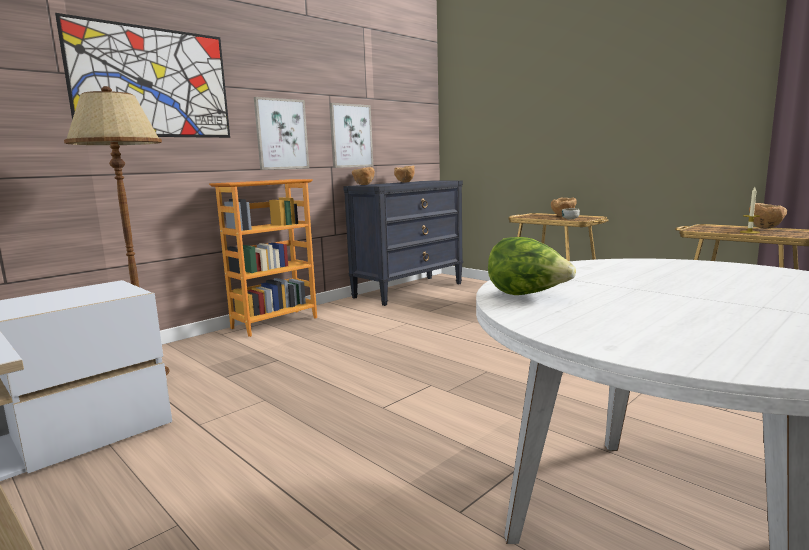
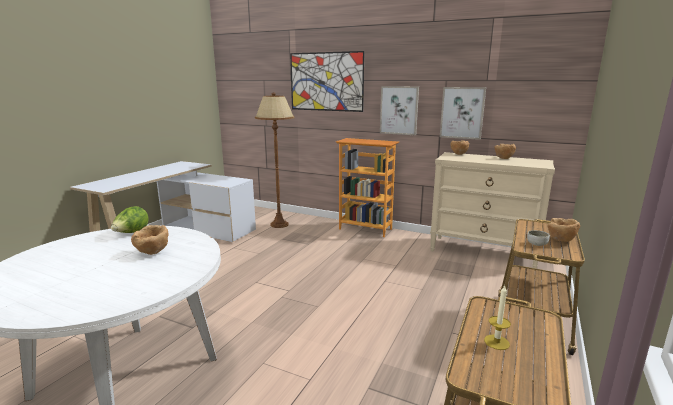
camera: 70 degrees right, 5 degrees up
(409, 290) = (483, 252): black dresser -> beige dresser
(765, 228) = (545, 359): brown bowl -> brown bowl (153, 253)

